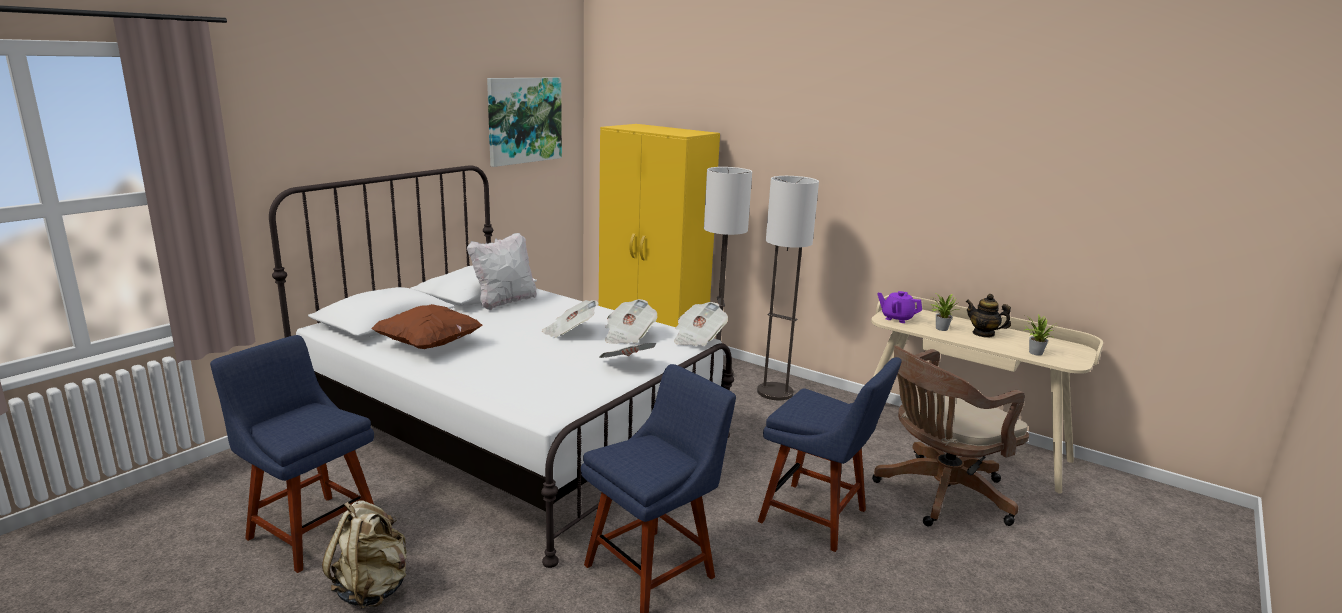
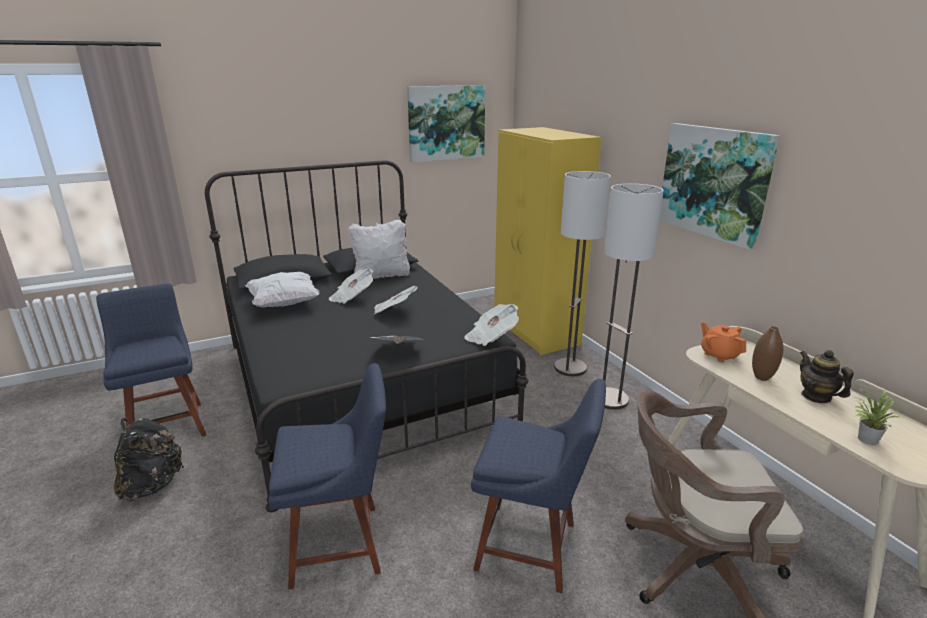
camera: 30 degrees right, 5 degrees up
(372, 589) = (152, 485): beige backpack -> black backpack
(429, 345) = (284, 304): brown pillow -> white pillow
(514, 432) = (359, 384): white bed -> black bed
(628, 336) = (435, 323): newspaper -> newspaper (352, 297)
(818, 517) = (532, 547): blue chair -> blue chair turned 45 degrees counterclockwise
(853, 171) = (714, 182): none -> picture
(897, 318) = (719, 355): purple teapot -> orange teapot
(940, 328) = (761, 377): potted plant -> brown vase

